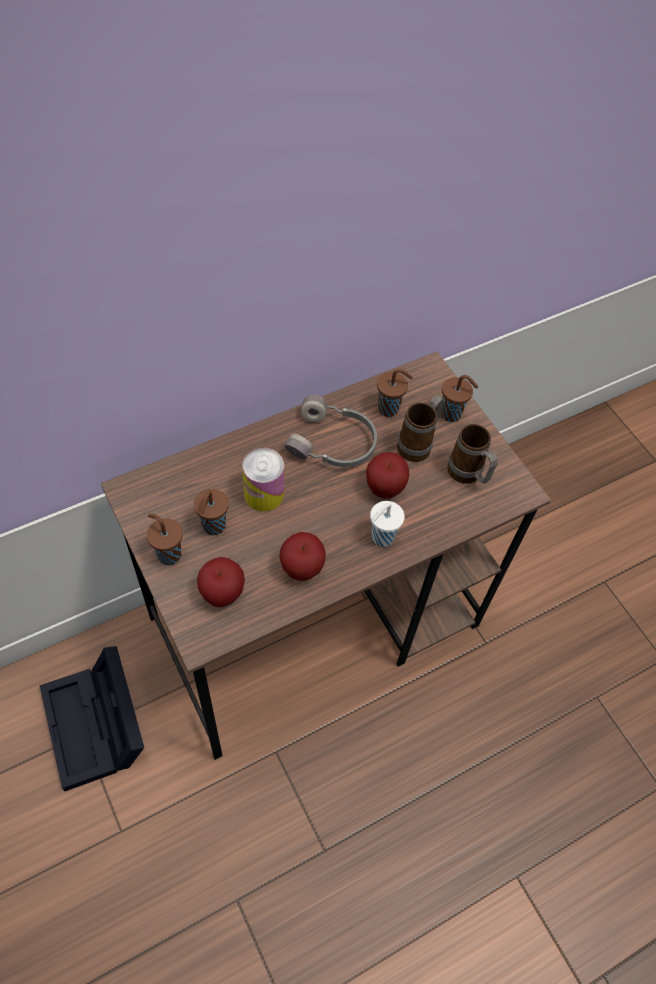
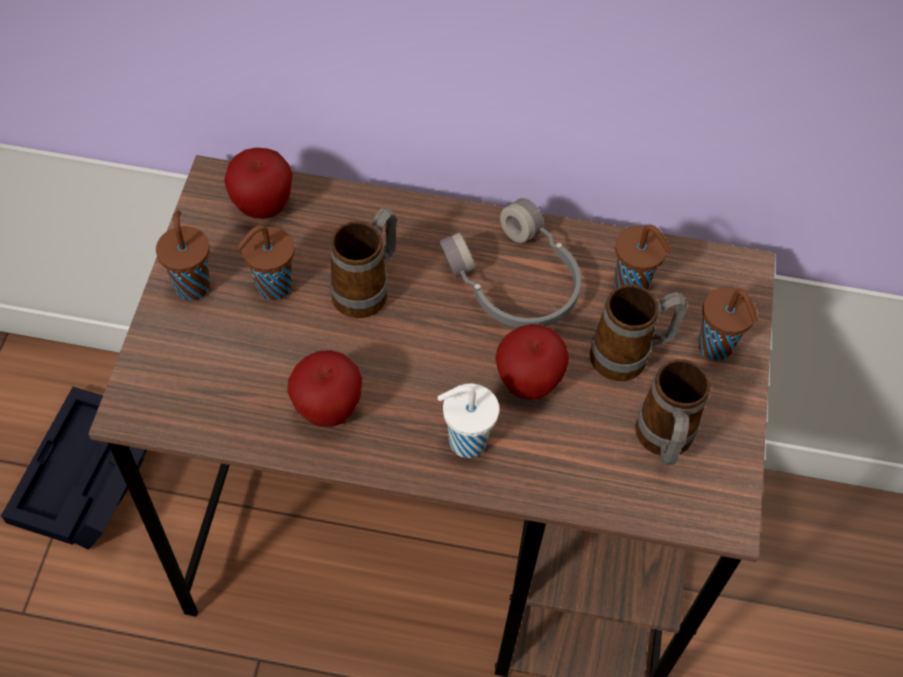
camera: 40 degrees right, 0 degrees up
(222, 594) = (207, 373): apple -> apple (262, 207)
(264, 494) = (368, 288): can -> mug

